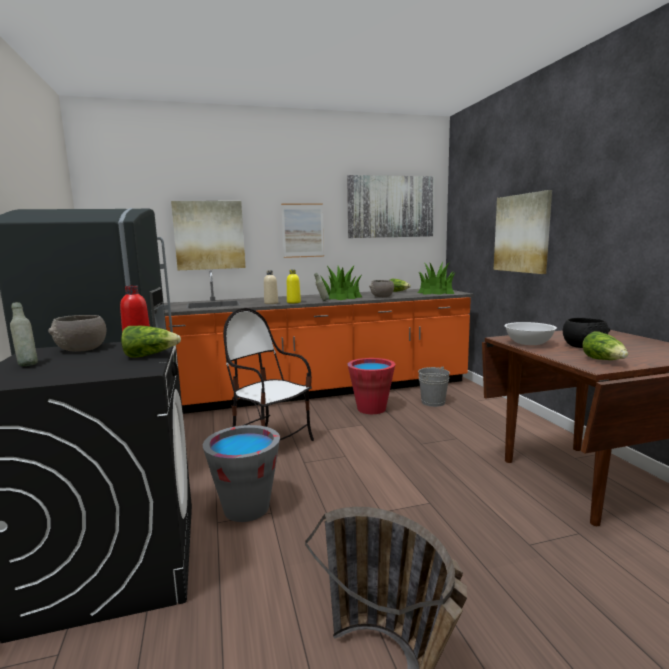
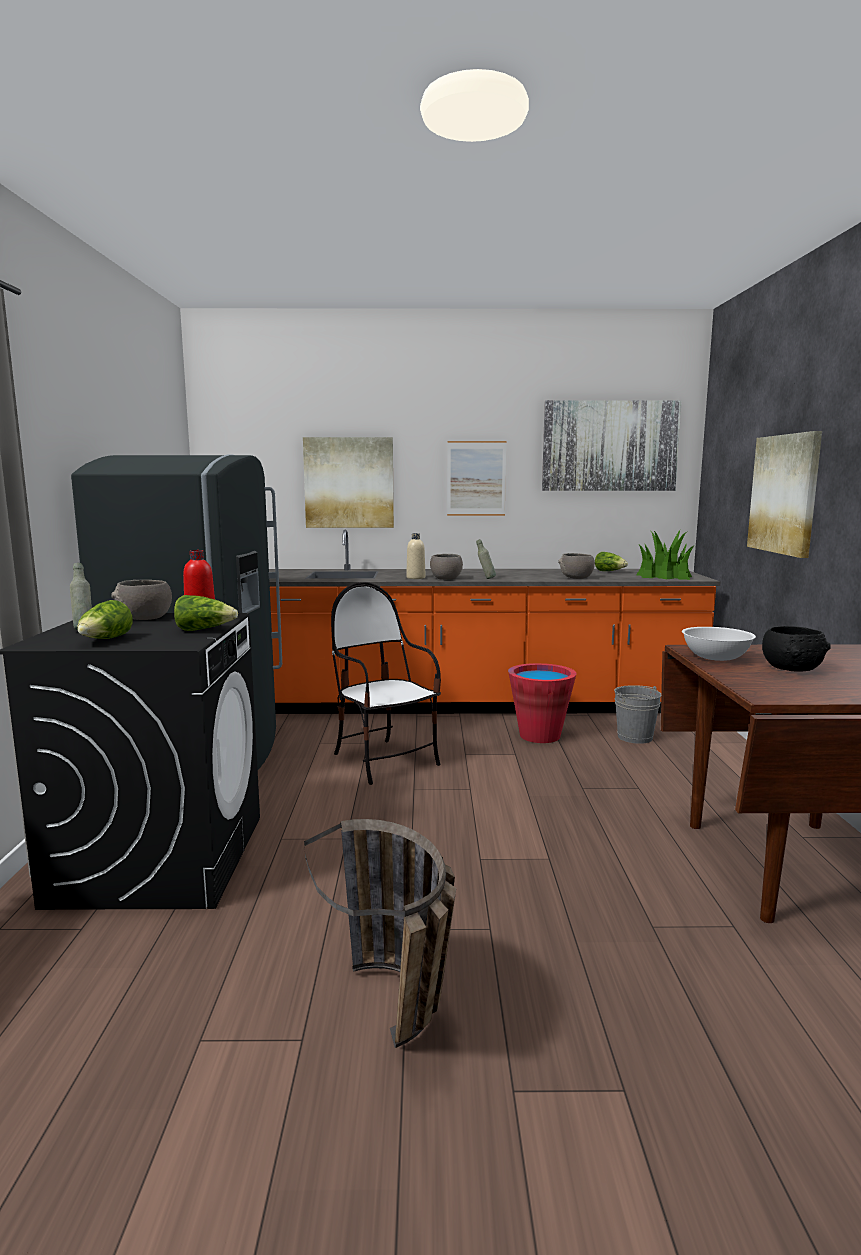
camera: 15 degrees right, 0 degrees up
(246, 508) = (320, 829): grey bucket -> none
(293, 302) = (446, 578): yellow bottle -> grey bowl
(341, 297) = (518, 575): potted plant -> none
(604, 361) = (791, 689): lettuce -> lettuce (105, 640)

